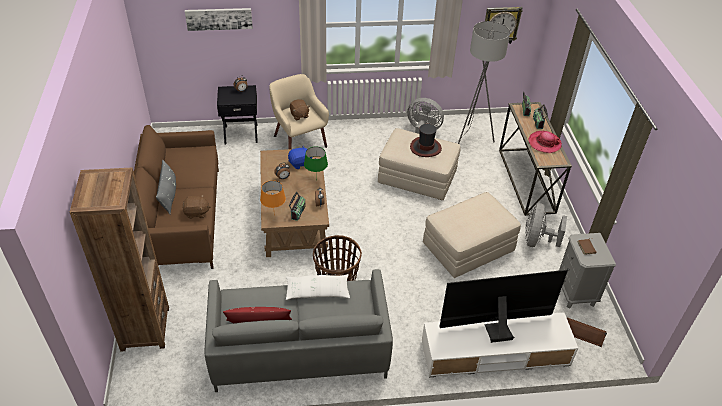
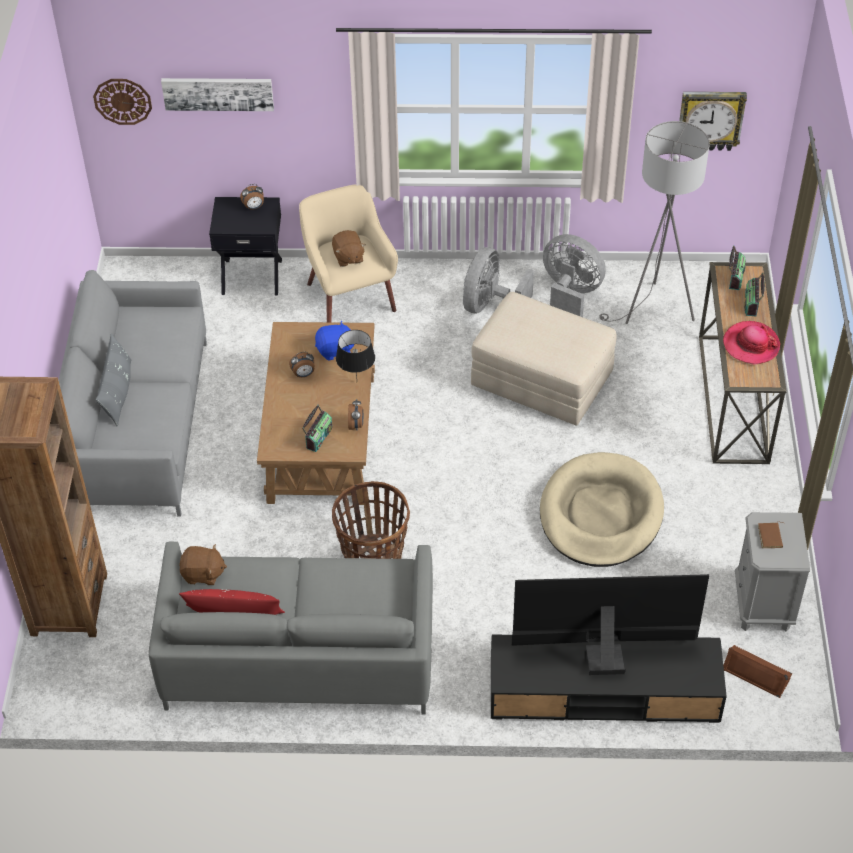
camera: 10 degrees right, 5 degrees up
(161, 26) = (122, 101): none -> wall clock
(180, 218) = (137, 425): brown sofa -> grey sofa
(196, 213) = (159, 427): brown plush toy -> brown plush toy (203, 574)
(274, 215) = (280, 439): orange table lamp -> none
(315, 180) = (356, 382): green table lamp -> black table lamp
(317, 292) = (330, 572): white pillow -> none
(425, 147) = (553, 333): hat -> none
(468, 248) = (601, 514): beige ottoman -> beige dog bed
(495, 353) = (603, 692): white tv stand -> black tv stand
(537, 240) = (722, 510): grey fan -> grey fan (490, 305)

